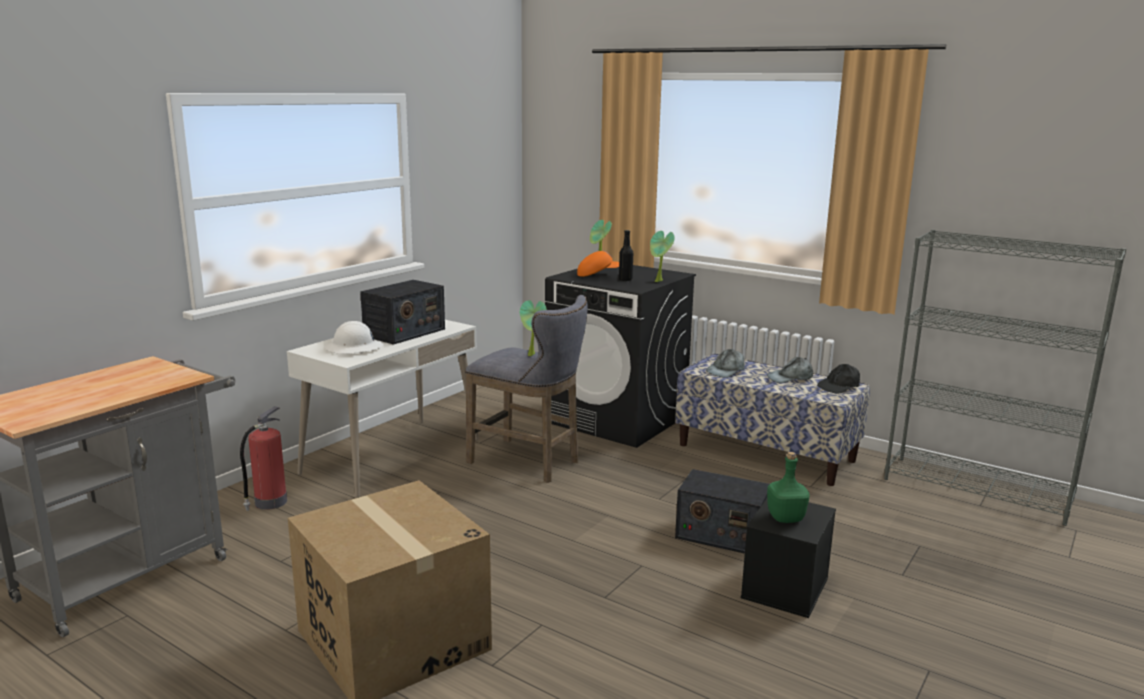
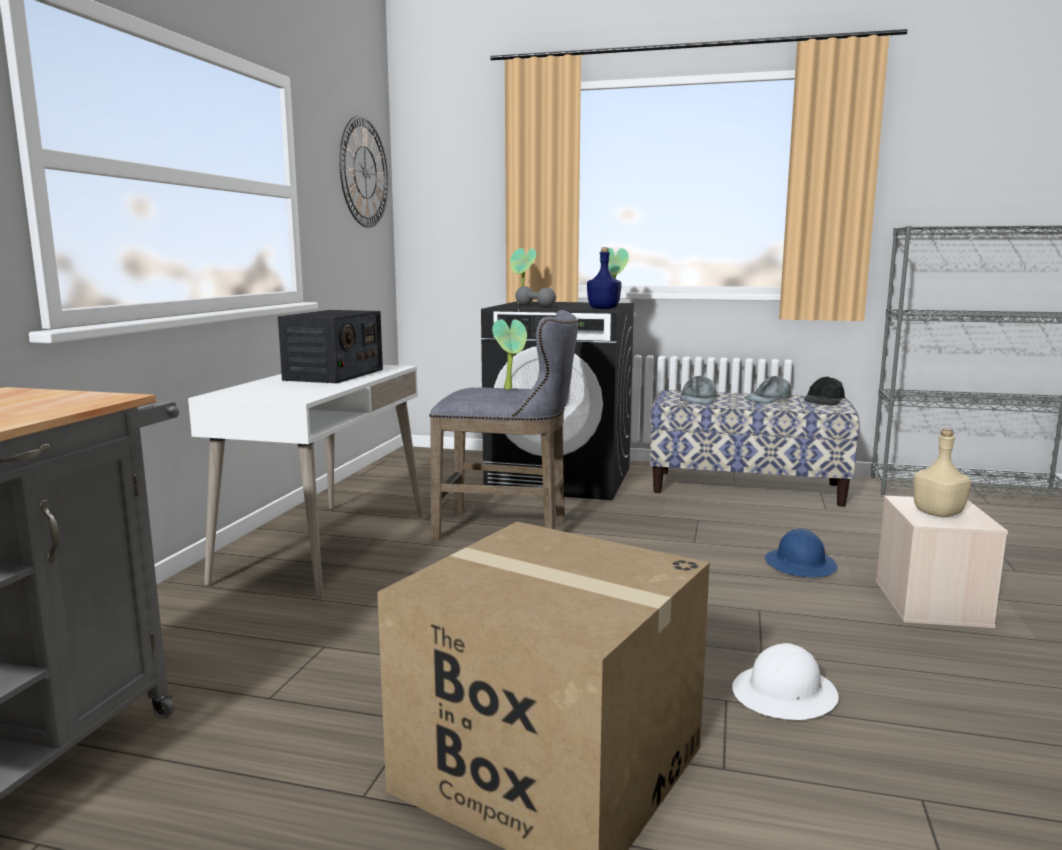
camera: 20 degrees left, 5 degrees down
(269, 503) = (187, 626): fire extinguisher -> none
(354, 348) = (287, 389): white hard hat -> white hard hat (785, 695)
(487, 147) = (365, 172): none -> wall clock
(597, 275) = (535, 305): orange cap -> grey dumbbell
(625, 279) = (573, 306): black bottle -> none
(640, 287) = (603, 308): none -> blue bottle
(720, 534) = (800, 565): radio -> blue hard hat
(784, 586) = (929, 602): black storage box -> beige storage box
(785, 517) = (937, 513): green bottle -> beige bottle

